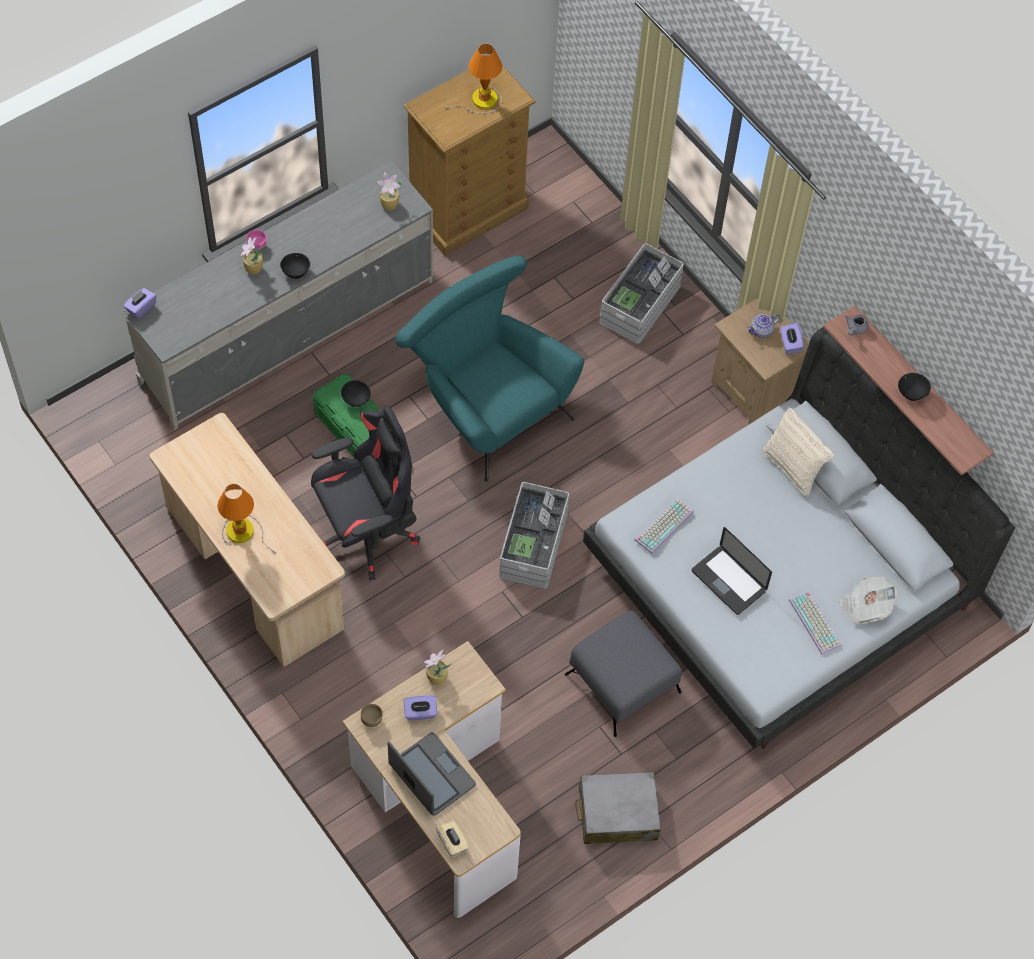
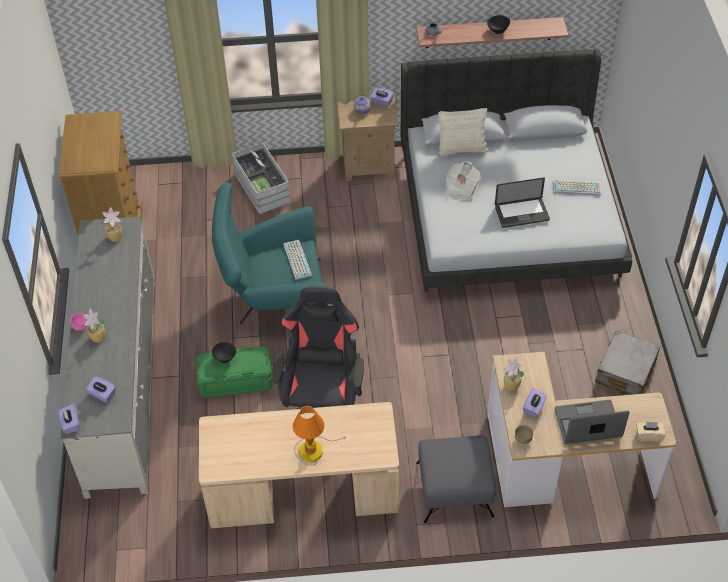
camera: 55 degrees left, 10 degrees down
(189, 313) = (102, 394): none -> purple tissue box
(296, 272) = (123, 314): black bowl -> none
(482, 101) = (95, 135): table lamp -> none
(532, 544) = (397, 323): grey storage box -> none
(623, 684) = (532, 324): grey ottoman -> grey ottoman (455, 489)
(663, 524) = (459, 225): keyboard -> keyboard (296, 259)
(865, 606) = (580, 161): newspaper -> newspaper (461, 189)

